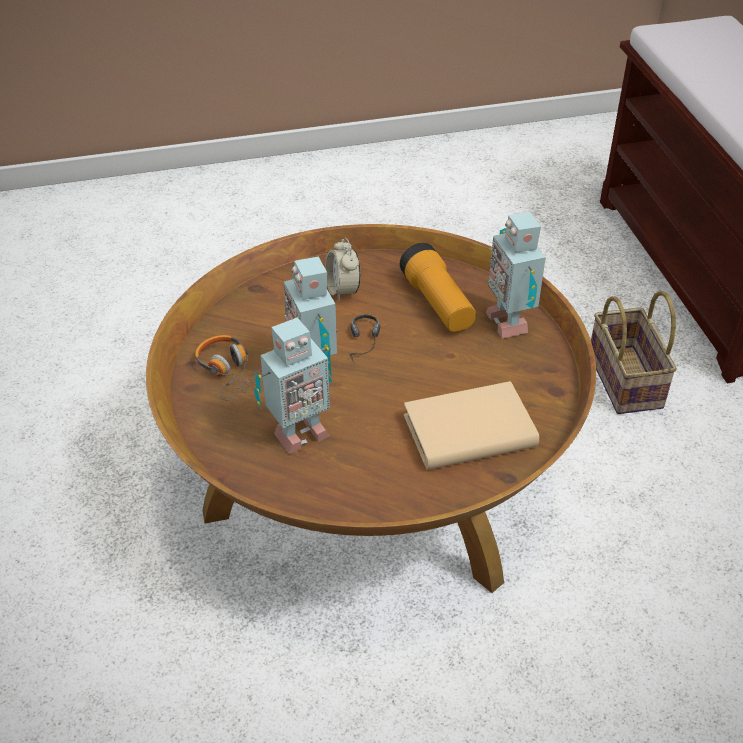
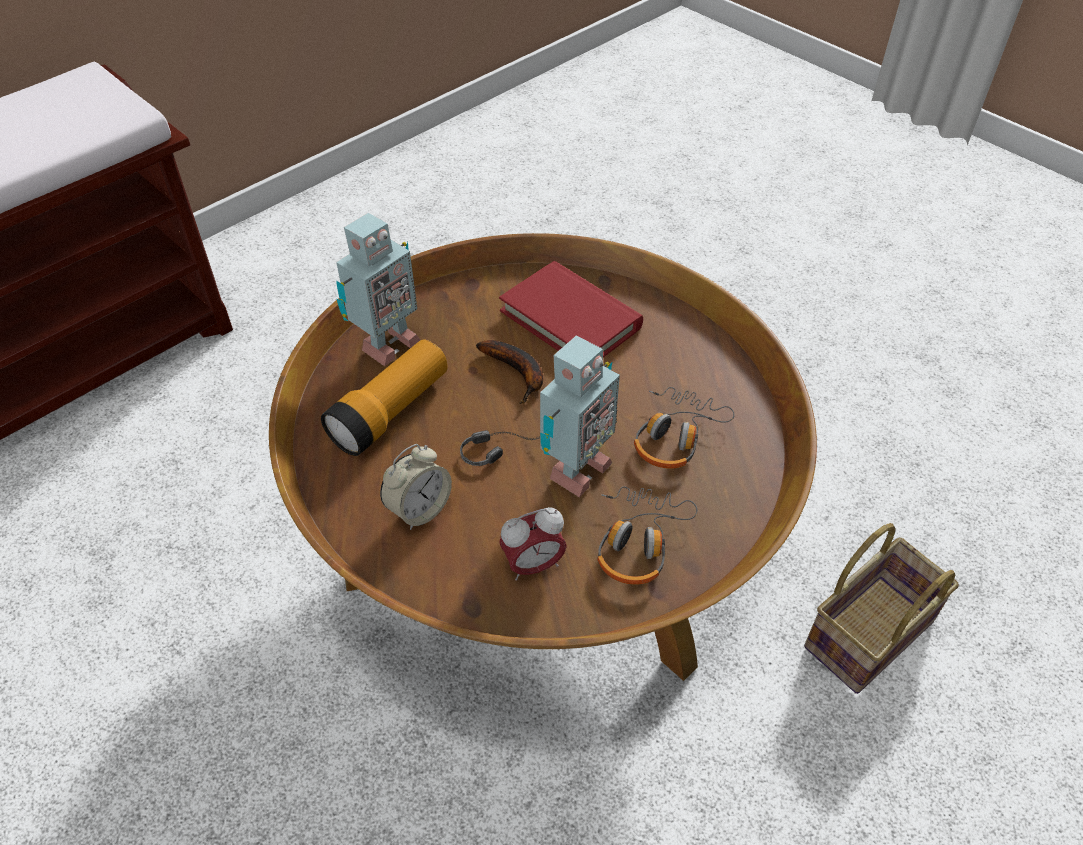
camera: 120 degrees left, 5 degrees up
(259, 320) = (533, 565): none -> alarm clock
(298, 433) = (675, 436): toy robot -> headphones
(429, 377) = (518, 373): none -> banana
(469, 431) = (570, 319): beige book -> red book
(627, 381) = (266, 397): basket -> basket (868, 630)

